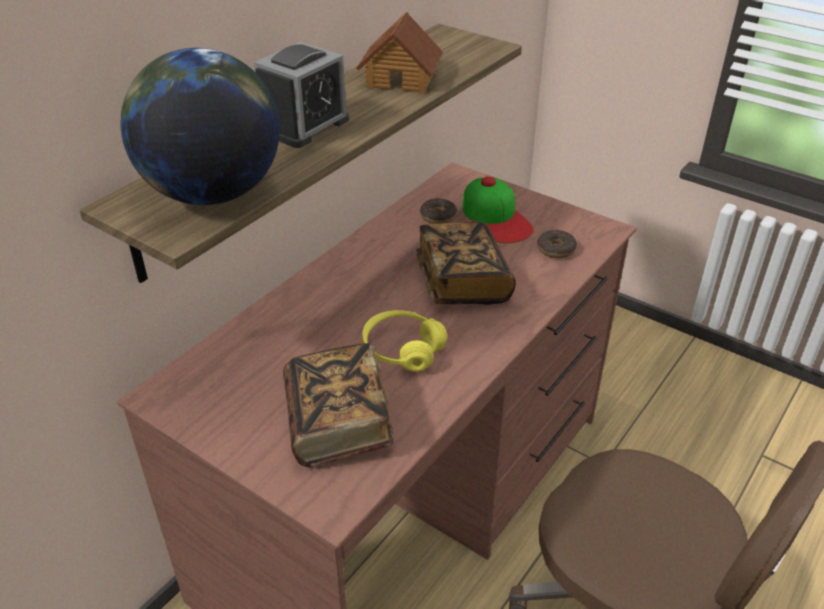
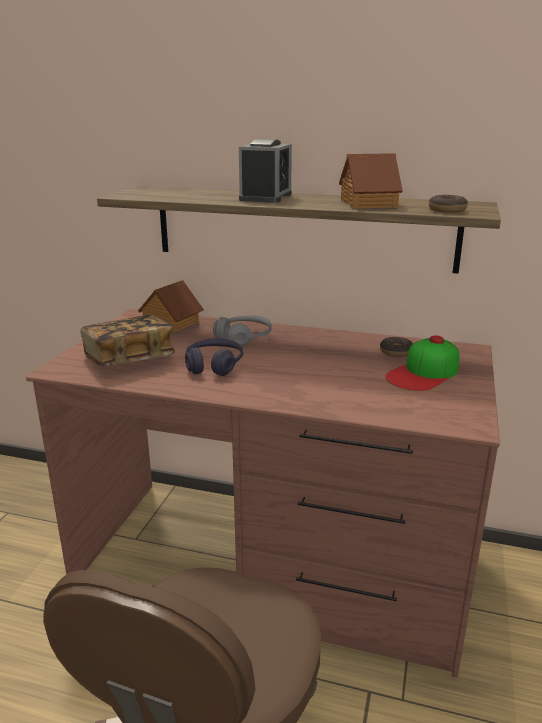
camera: 70 degrees right, 15 degrees down
(212, 193) = (166, 195): globe -> none
(225, 364) = (170, 323): none -> toy house
(304, 126) = (265, 197): alarm clock -> alarm clock turned 90 degrees counterclockwise
(330, 309) = (244, 338): none -> grey headphones
(402, 350) = (214, 365): yellow headphones -> purple headphones
(462, 282) = (313, 373): book -> none
(556, 249) = (404, 404): donut -> donut (447, 210)

